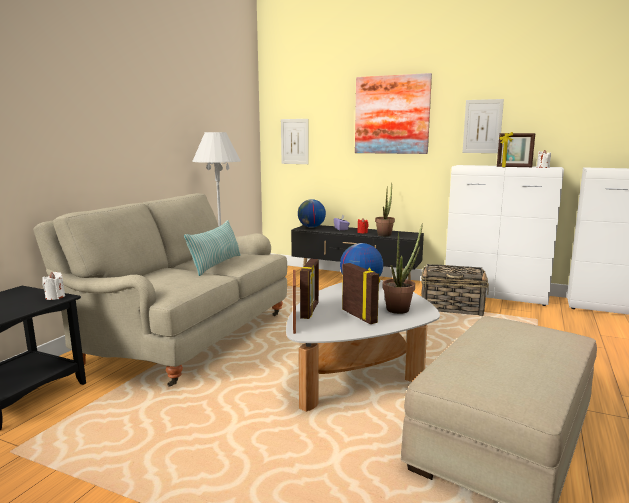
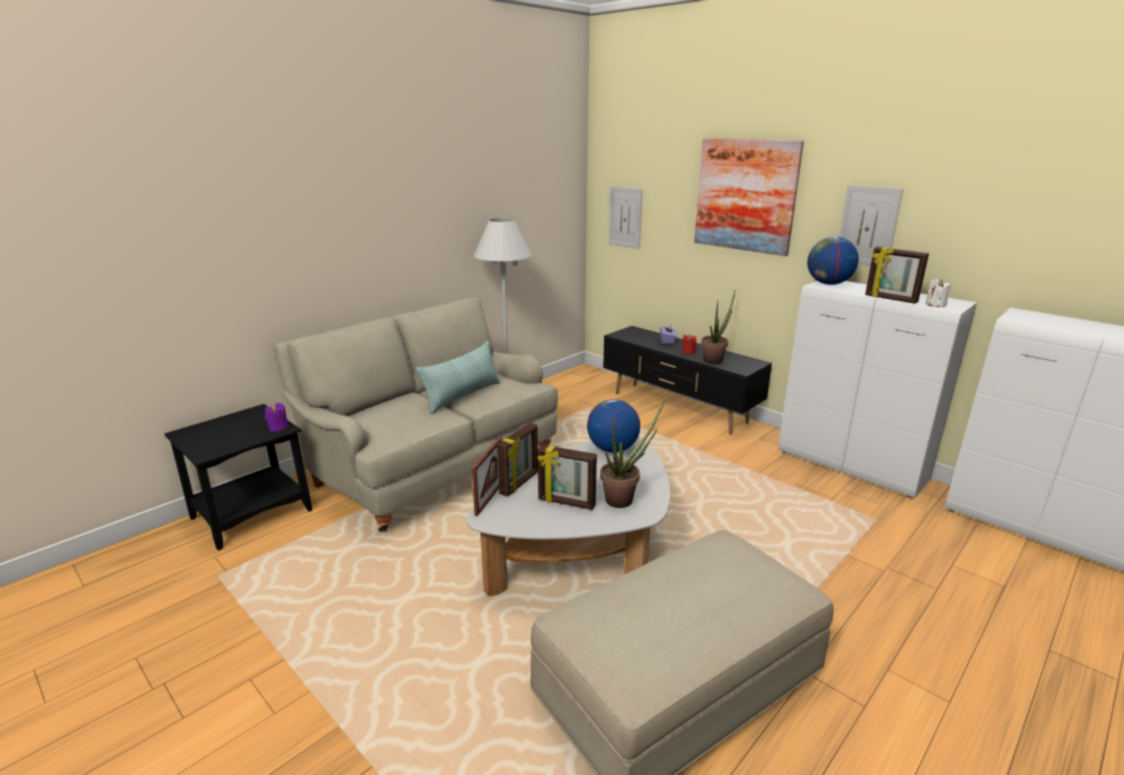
camera: 20 degrees right, 10 degrees up
(55, 297) = (278, 427): white candle -> purple candle
(311, 227) = (632, 333): globe -> globe (828, 284)
(359, 316) = (566, 503): picture frame -> picture frame turned 120 degrees clockwise
(452, 308) = (771, 478): basket -> none

